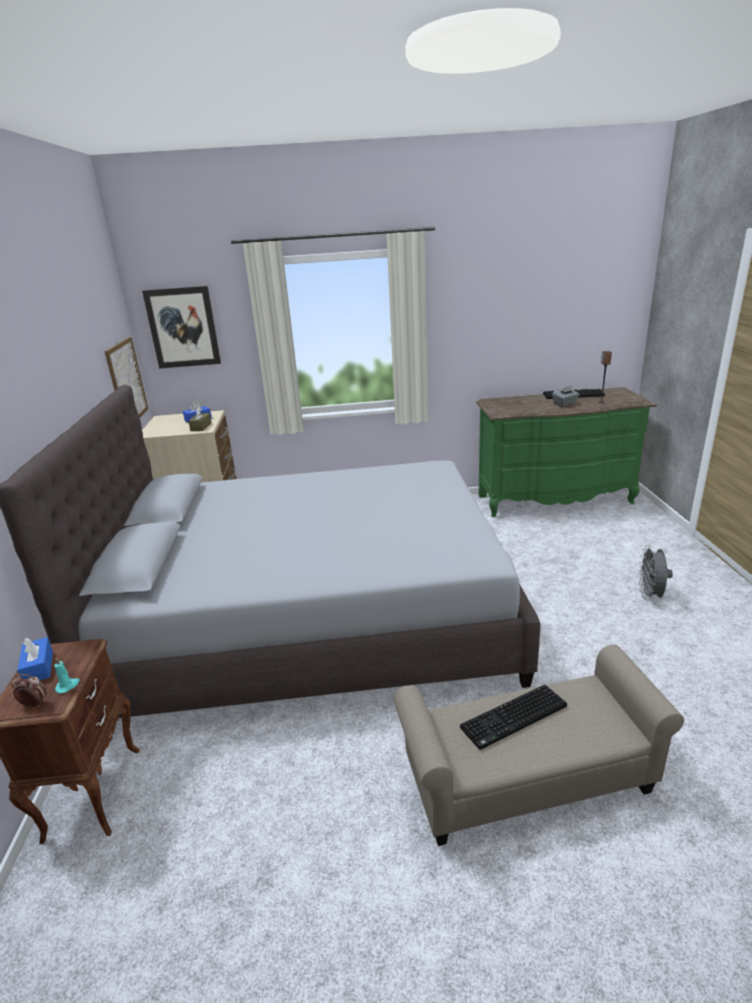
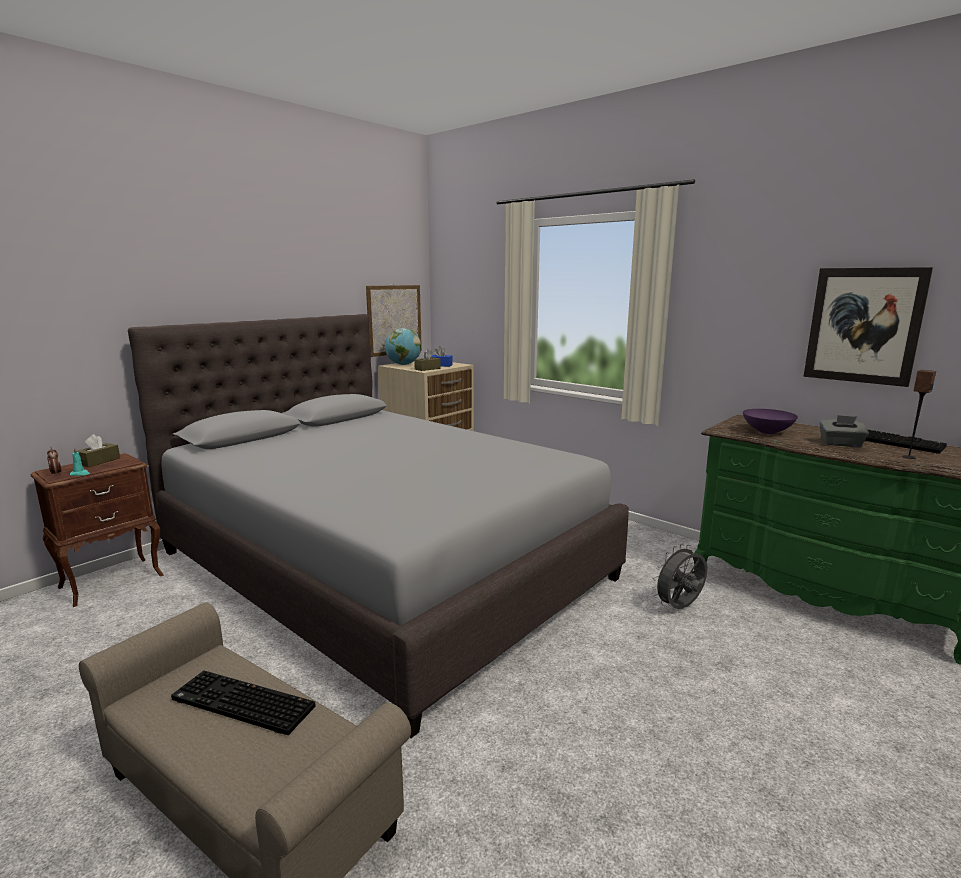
camera: 45 degrees right, 10 degrees down
(38, 667) = (99, 461): blue tissue box -> brown tissue box
(158, 429) = (403, 364): none -> globe
(183, 327) = (461, 283): picture -> picture (863, 325)
(523, 407) = (767, 432): none -> purple bowl
(650, 595) = (749, 776): grey fan -> grey fan (679, 608)

